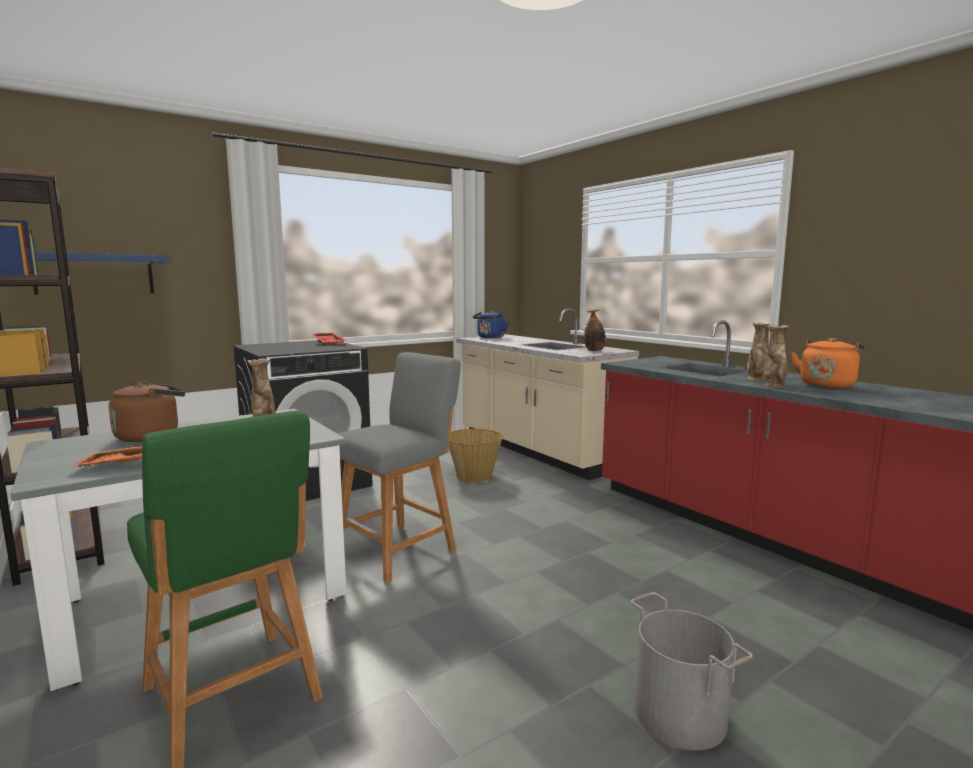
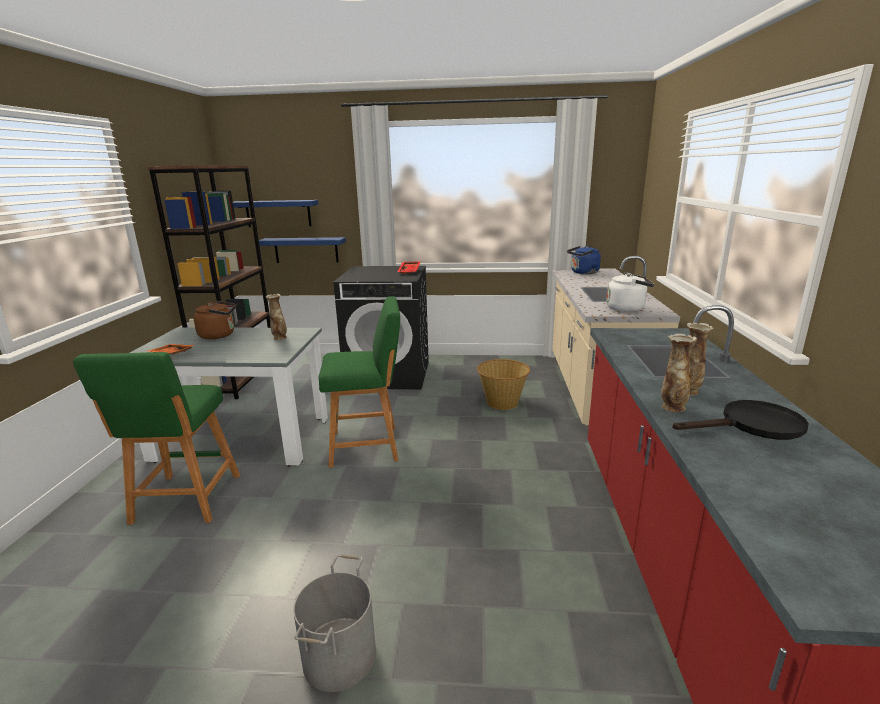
camera: 40 degrees right, 10 degrees up
(144, 328) = (306, 250): none -> blue shelf
(400, 548) = (369, 445): grey stool -> green stool
(594, 351) = (627, 308): bottle -> white kettle
(827, 385) = (752, 425): orange kettle -> black frying pan

